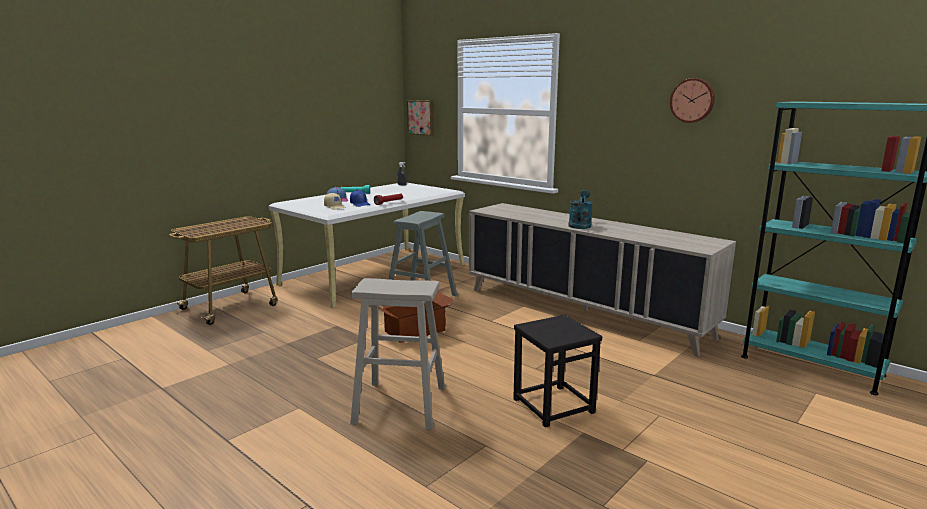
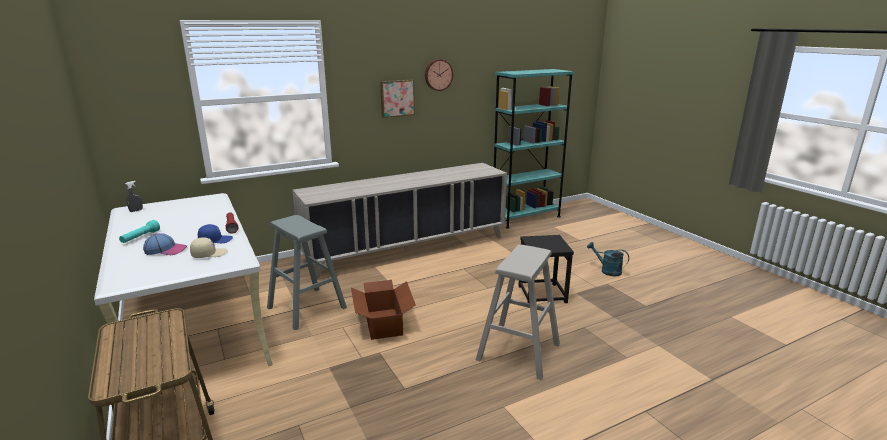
camera: 70 degrees left, 5 degrees up
(421, 117) = (125, 119): picture -> picture (397, 98)
(580, 225) = (405, 182): turquoise watering can -> turquoise watering can (607, 271)

